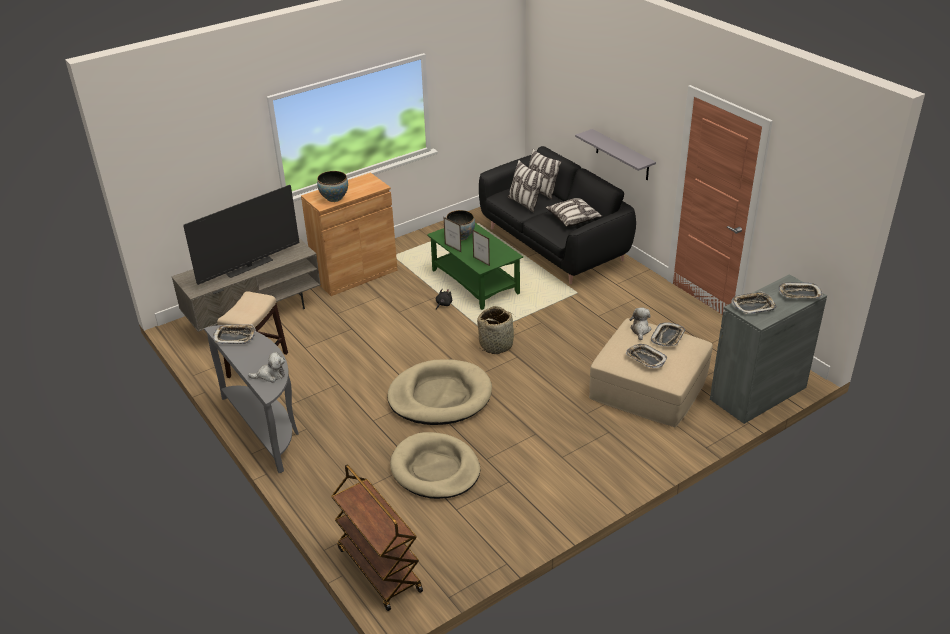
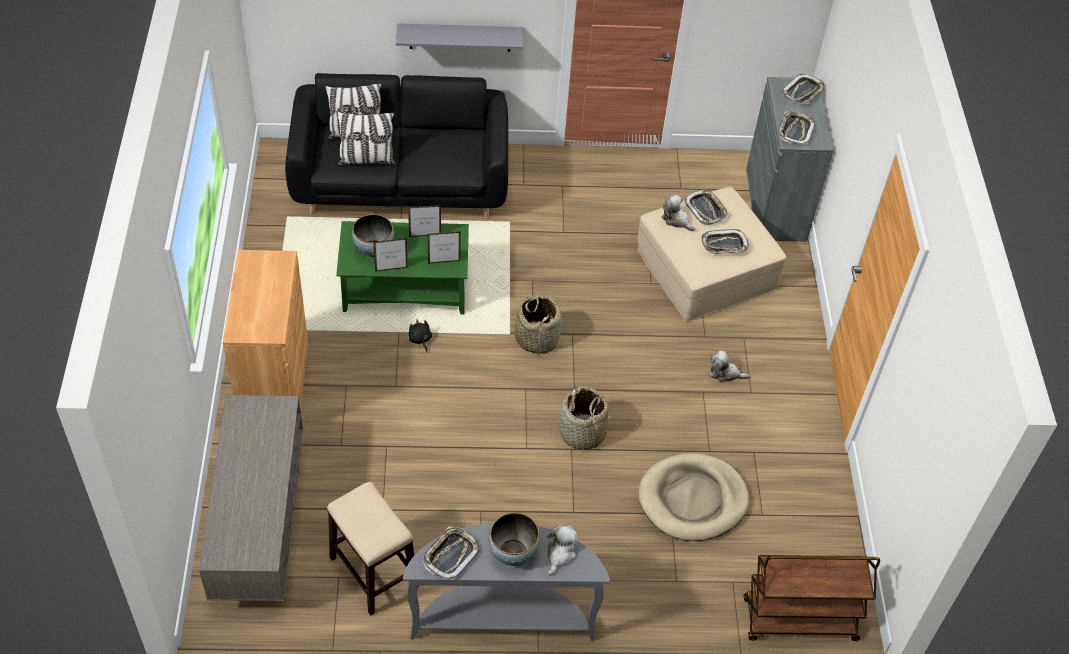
camera: 60 degrees left, 15 degrees up
(250, 267) = (263, 476): television -> none
(334, 198) = (267, 314): bowl -> bowl (513, 553)
(440, 396) = (582, 433): beige dog bed -> basket
(493, 247) = (425, 236): none -> picture frame
(564, 437) = (725, 373): none -> plush toy
(573, 218) = (442, 142): pillow -> none

